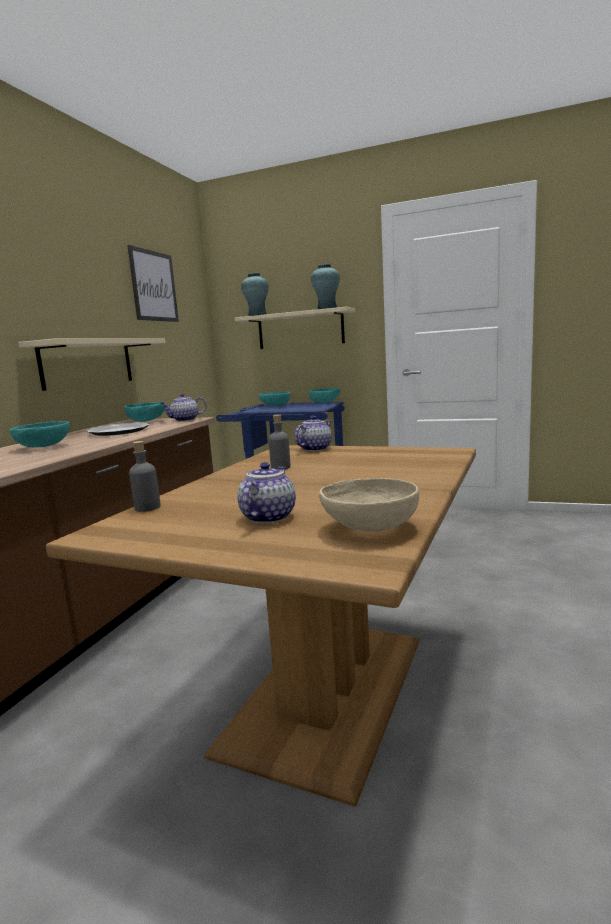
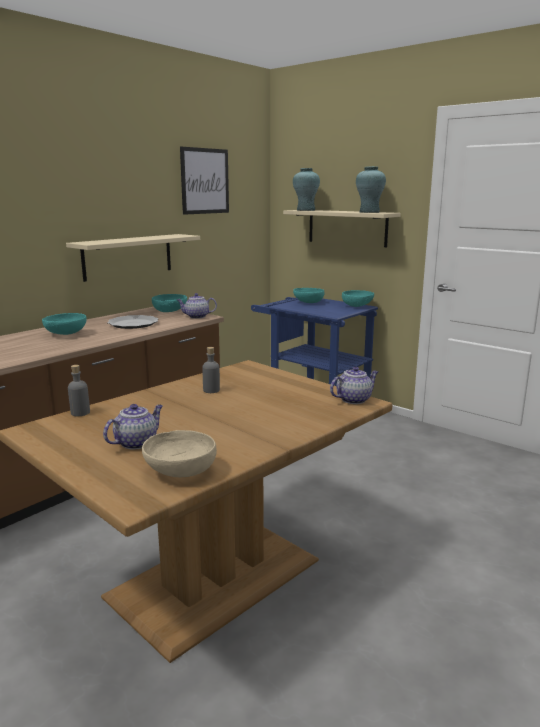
camera: 20 degrees right, 5 degrees up
(315, 449) = (266, 372): teapot -> teapot (354, 399)

